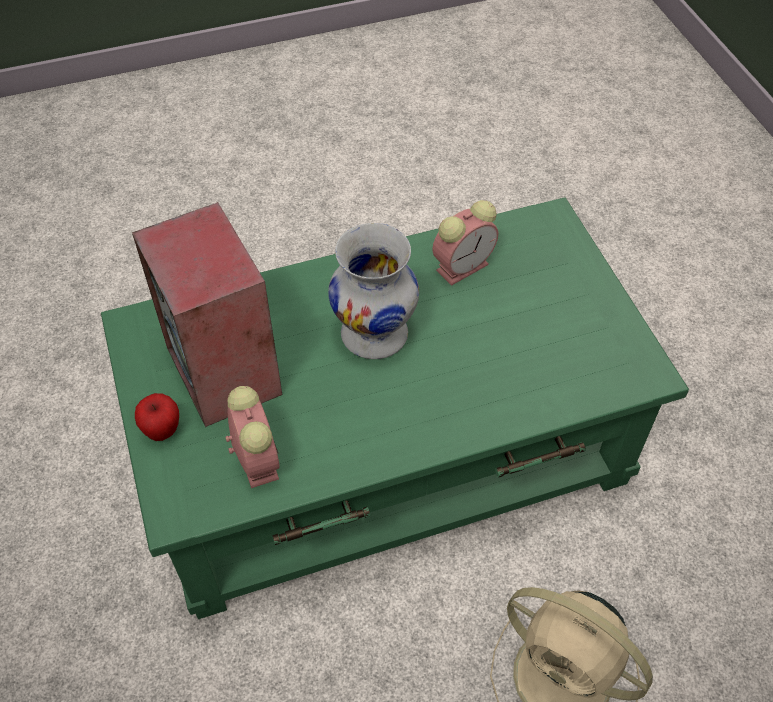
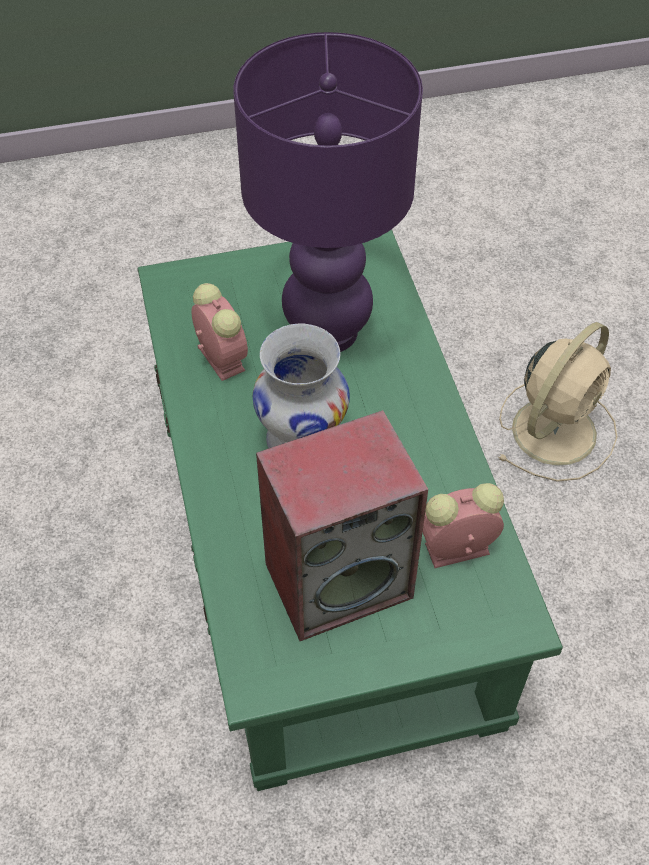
camera: 85 degrees left, 0 degrees up
(162, 431) = (417, 641): apple -> none
(514, 343) = (327, 330): none -> purple table lamp

